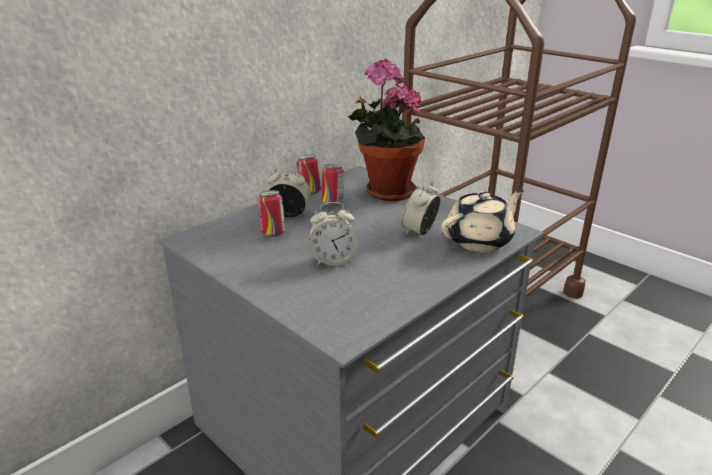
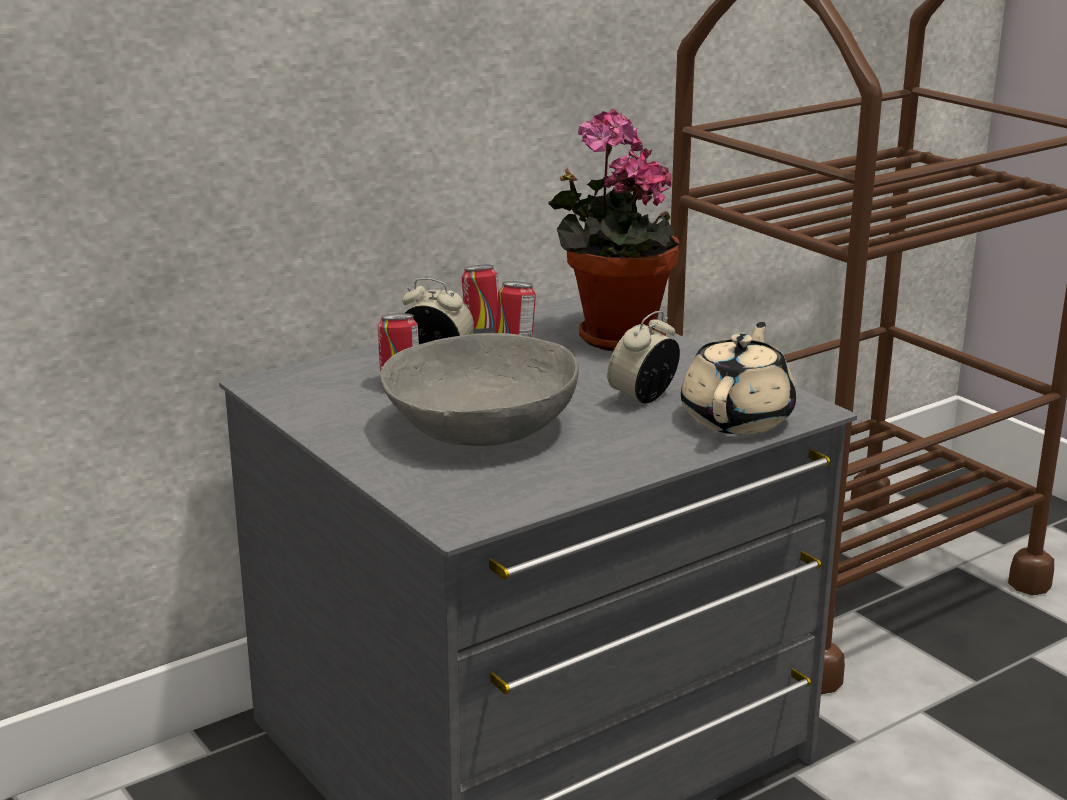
camera: 10 degrees right, 5 degrees down
(333, 260) = (482, 427): alarm clock -> grey bowl
(480, 240) = (738, 418): beige teapot -> beige teapot turned 45 degrees counterclockwise

